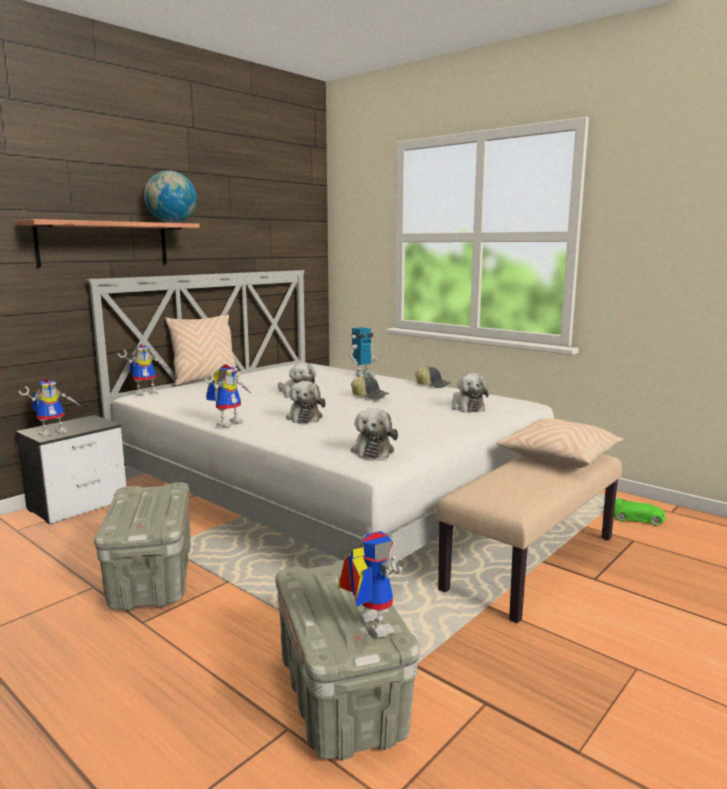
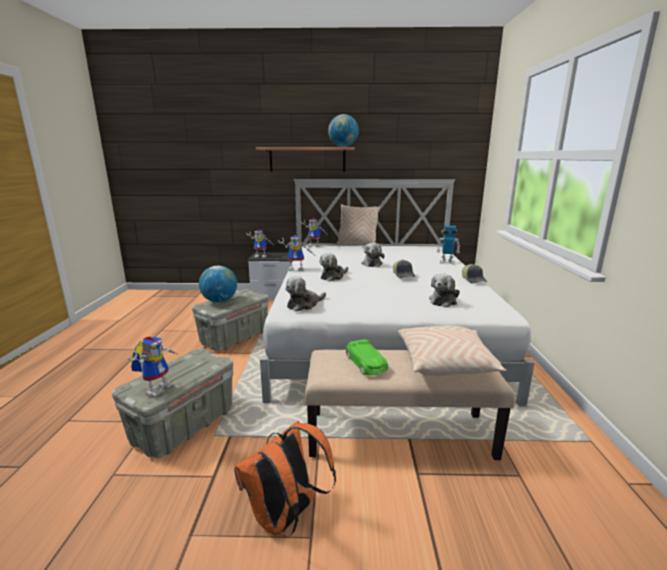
camera: 50 degrees right, 5 degrees up
(131, 514) = (219, 301): none -> globe
(599, 673) = (286, 517): none -> orange backpack
(637, 518) = (568, 465): green toy car -> green toy car (366, 364)

